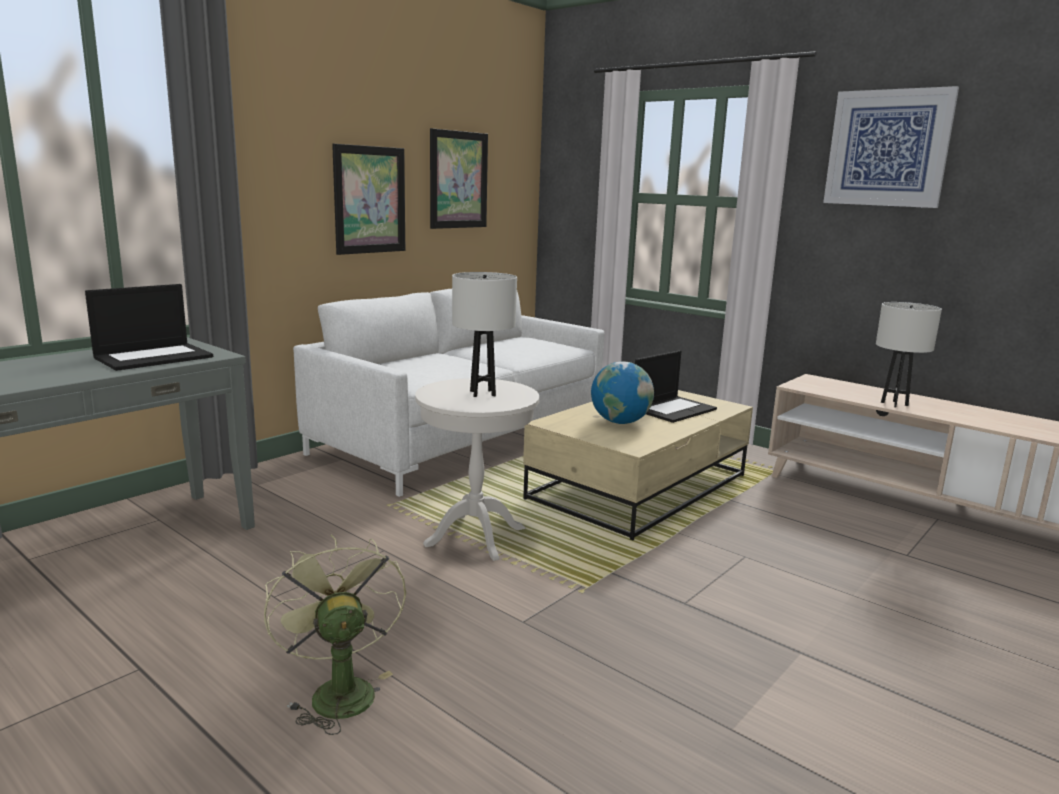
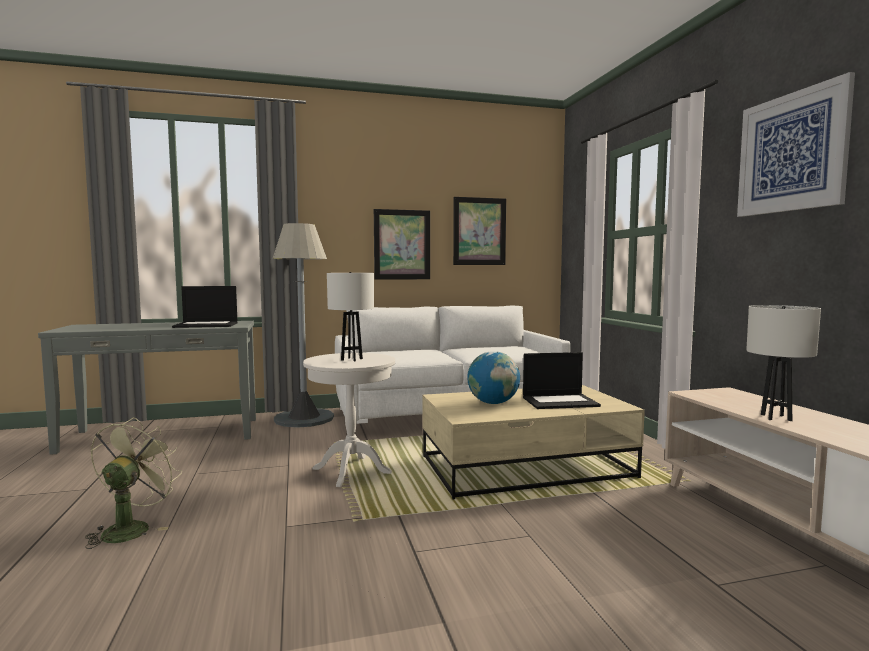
camera: 35 degrees right, 10 degrees down
(276, 479) = (304, 418): none -> grey floor lamp

